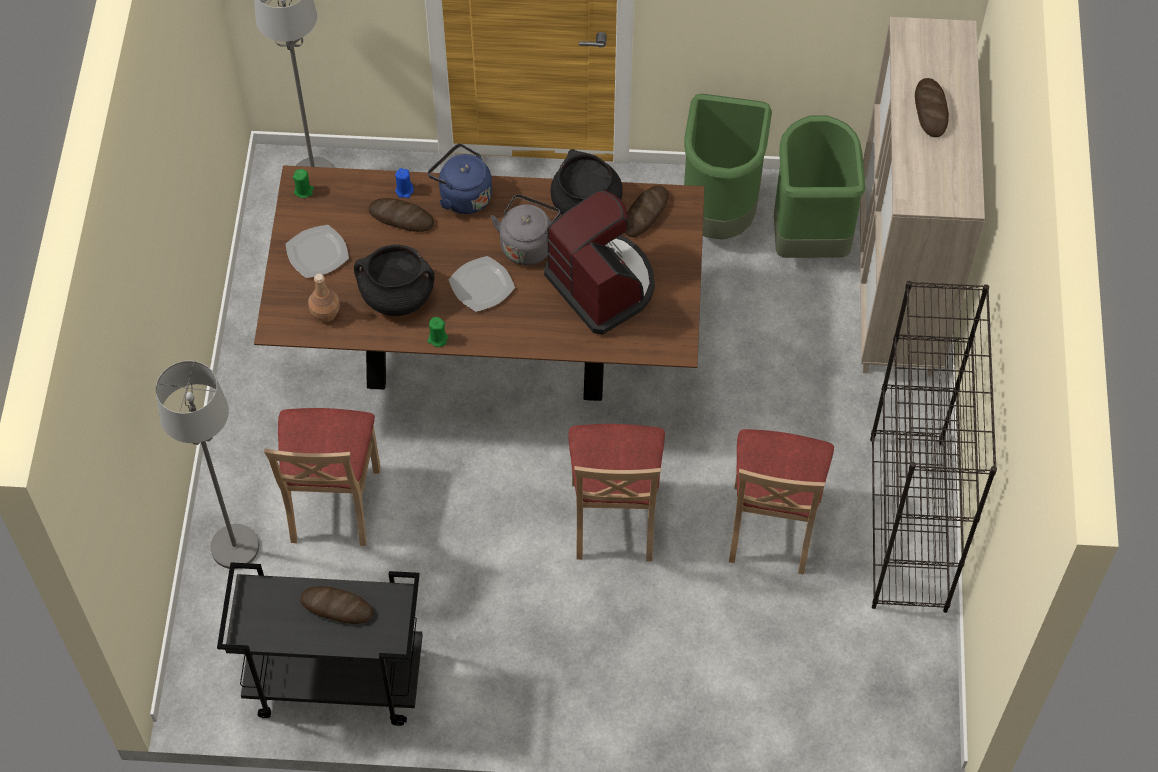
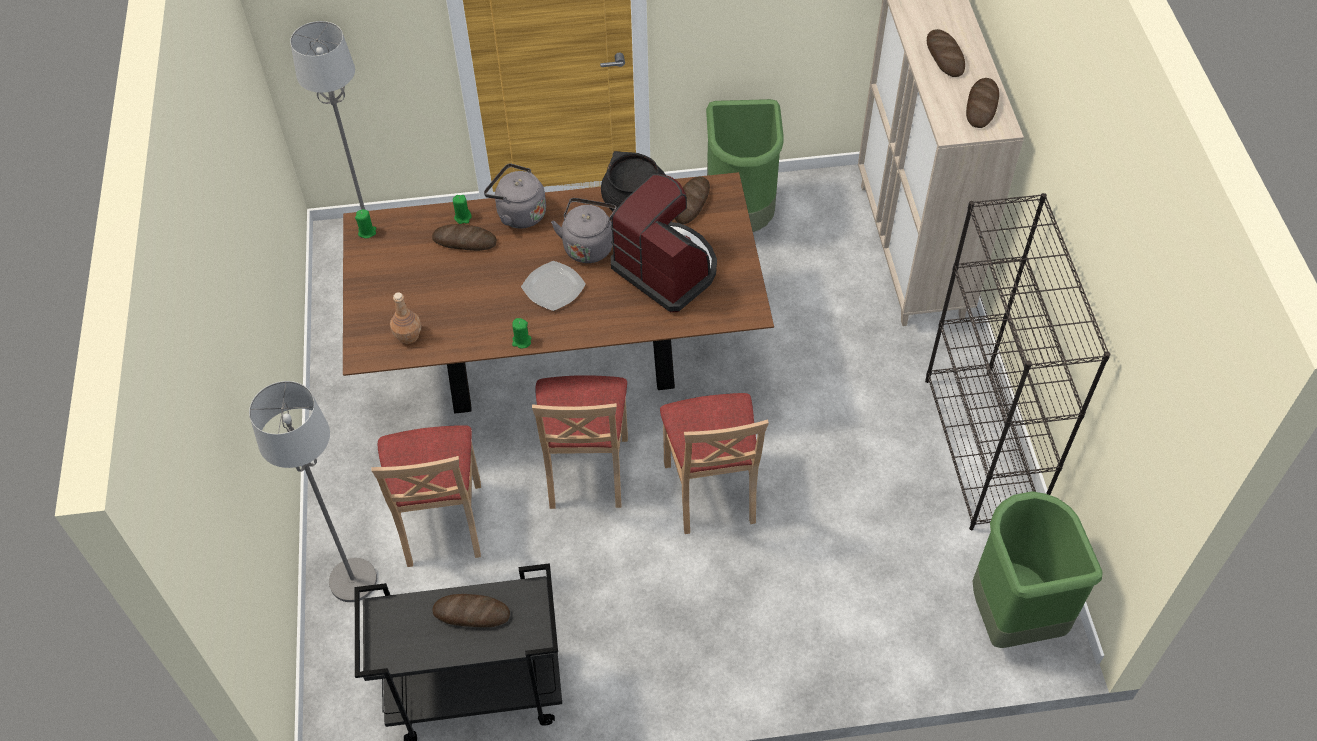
camera: 10 degrees left, 5 degrees down
(316, 253) = (389, 284): plate -> none
(397, 296) = (474, 309): black cooking pot -> none
(404, 190) = (463, 217): blue candle -> green candle
(462, 196) = (518, 213): blue kettle -> grey kettle
(772, 527) = (858, 473): beige chair -> beige chair (586, 470)
(808, 239) = (823, 223): green trash can -> green trash can (1011, 615)
(951, 175) = (981, 106): none -> bread

